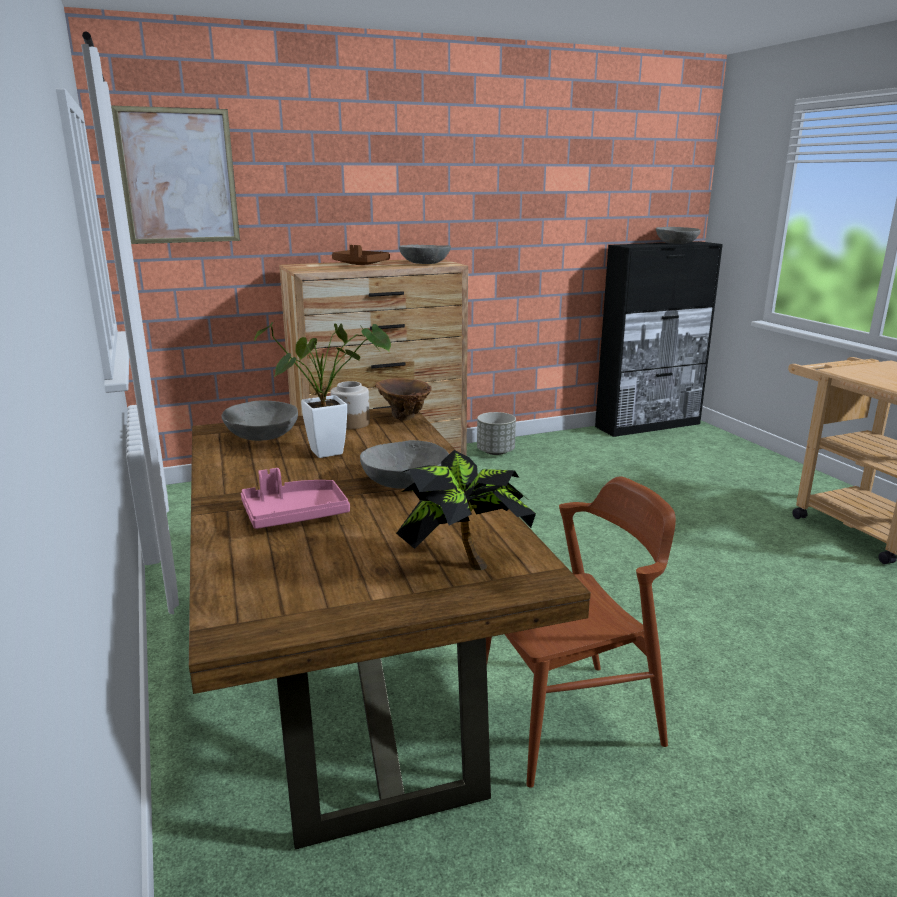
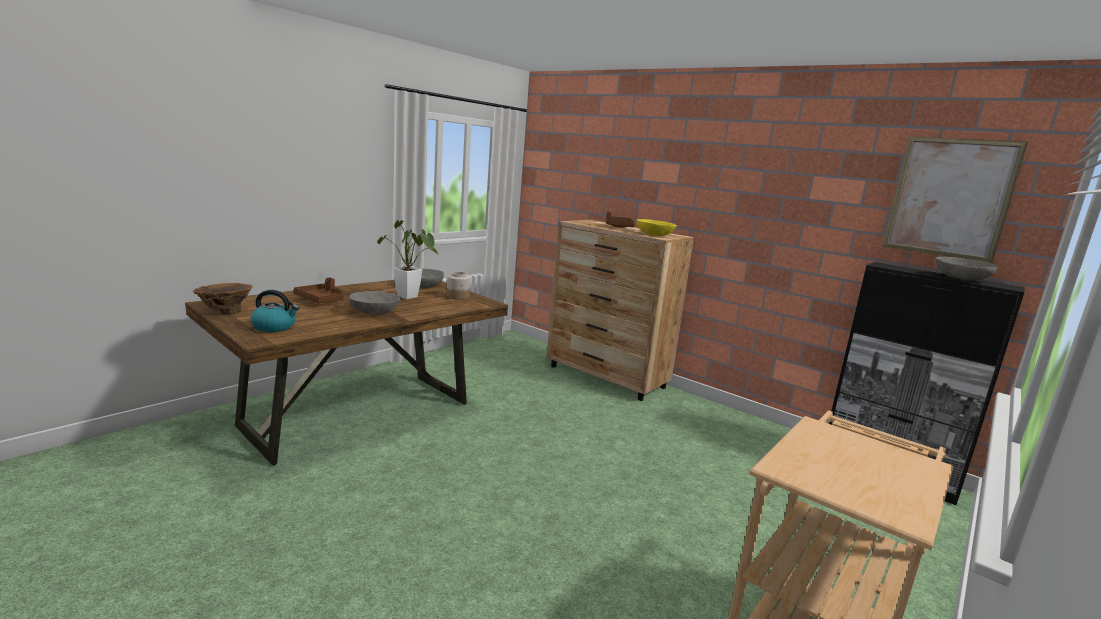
camera: 60 degrees right, 5 degrees down
(178, 176) = (556, 160): picture -> picture (949, 198)
(294, 515) = (321, 300): pink tray -> brown tray
(404, 419) = (478, 304): brown vase -> brown vase (224, 312)
(425, 263) = (654, 234): grey bowl -> yellow bowl
(462, 563) = (274, 327): potted plant -> kettle
(495, 452) = (698, 408): grey planter -> none
(568, 720) = (347, 481): brown chair -> none

